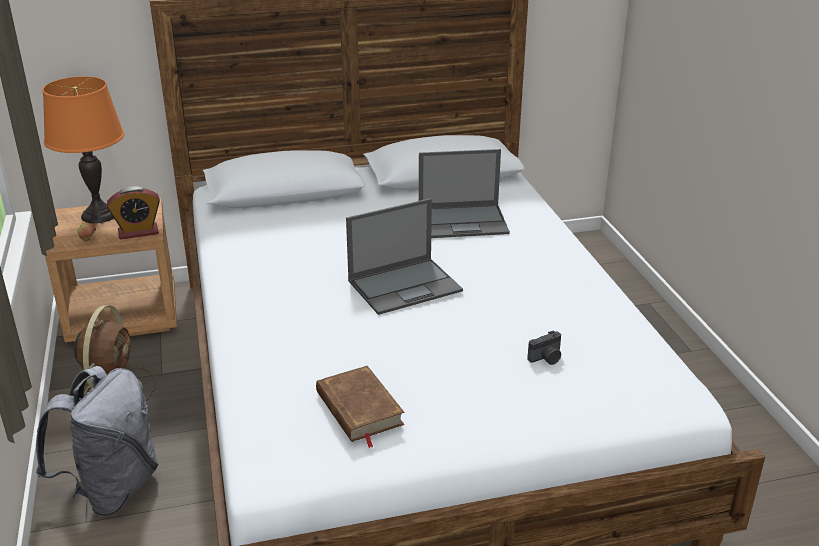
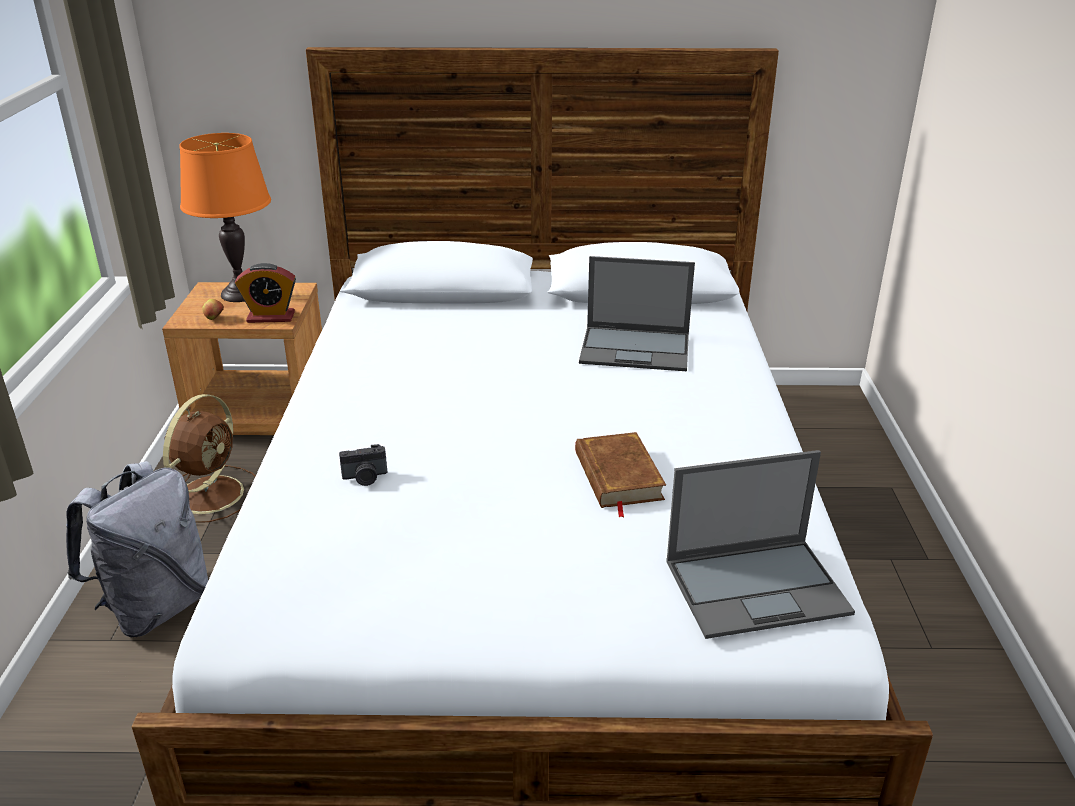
camera: 15 degrees right, 0 degrees up
(359, 409) = (379, 565): brown book -> brown book (617, 476)
(406, 285) = (523, 418): laptop -> laptop (758, 587)
(546, 358) = (656, 539): camera -> camera (365, 478)

